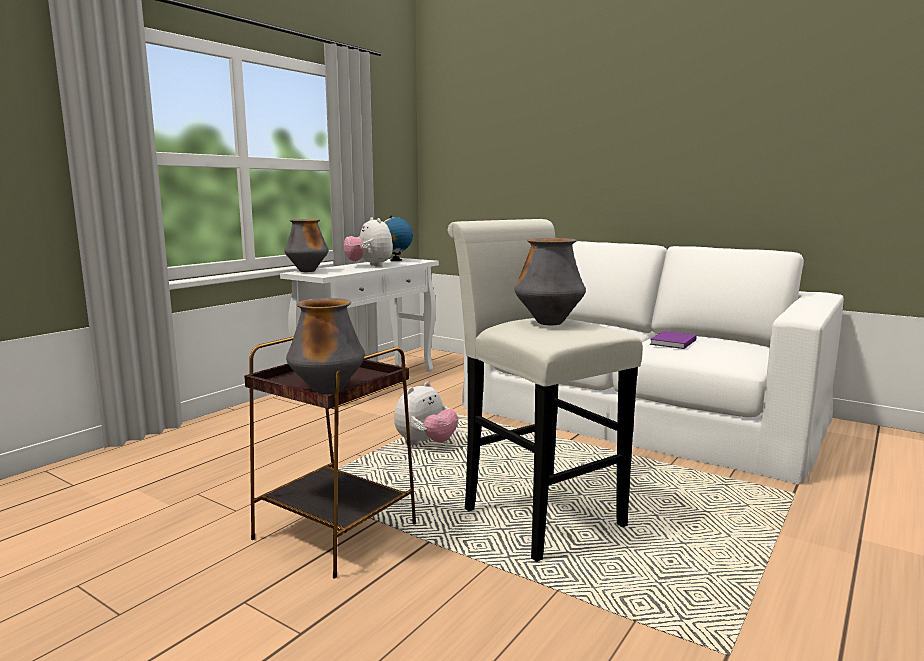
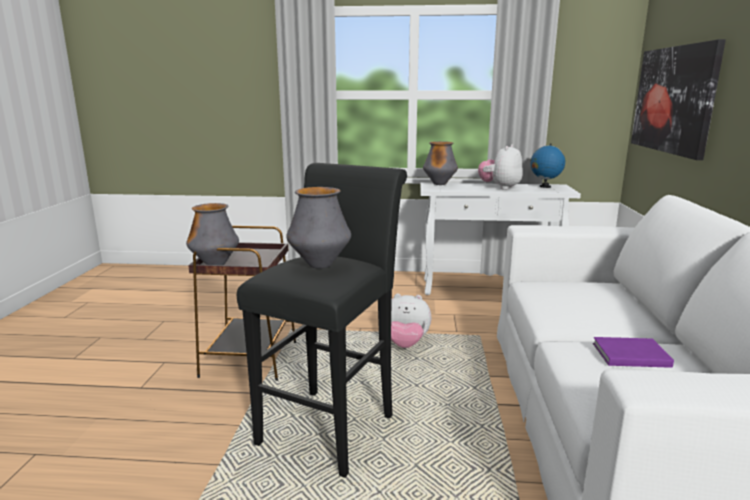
camera: 60 degrees right, 5 degrees up
(487, 170) = (673, 99): none -> picture
(535, 512) = (332, 423): white stool -> black stool

